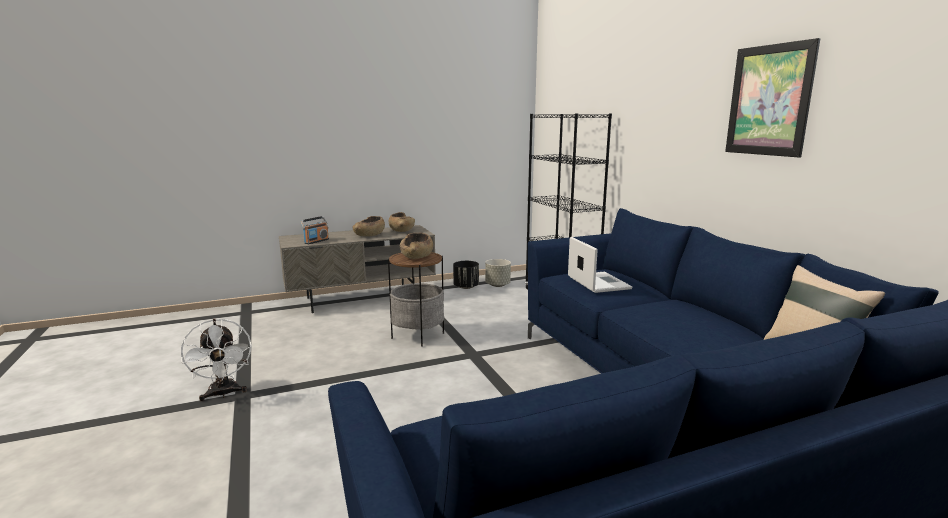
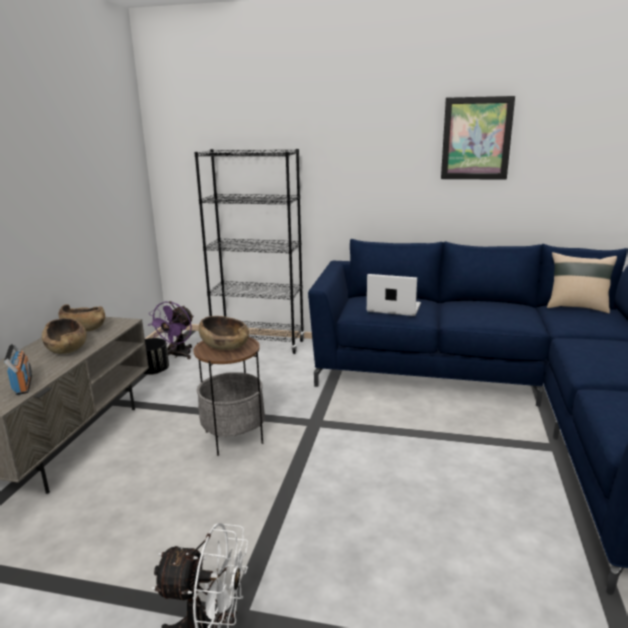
camera: 55 degrees left, 5 degrees up
(498, 285) = (178, 355): grey planter -> purple fan

